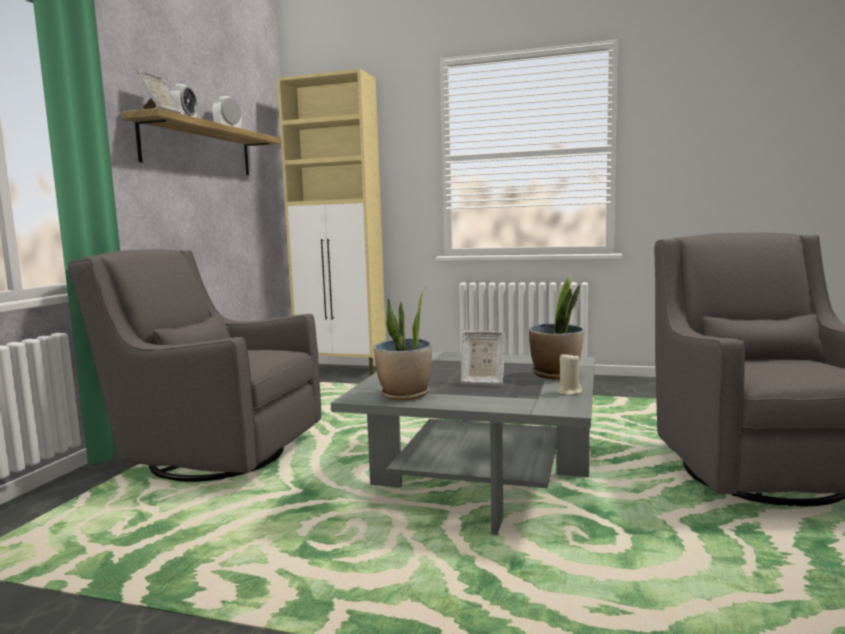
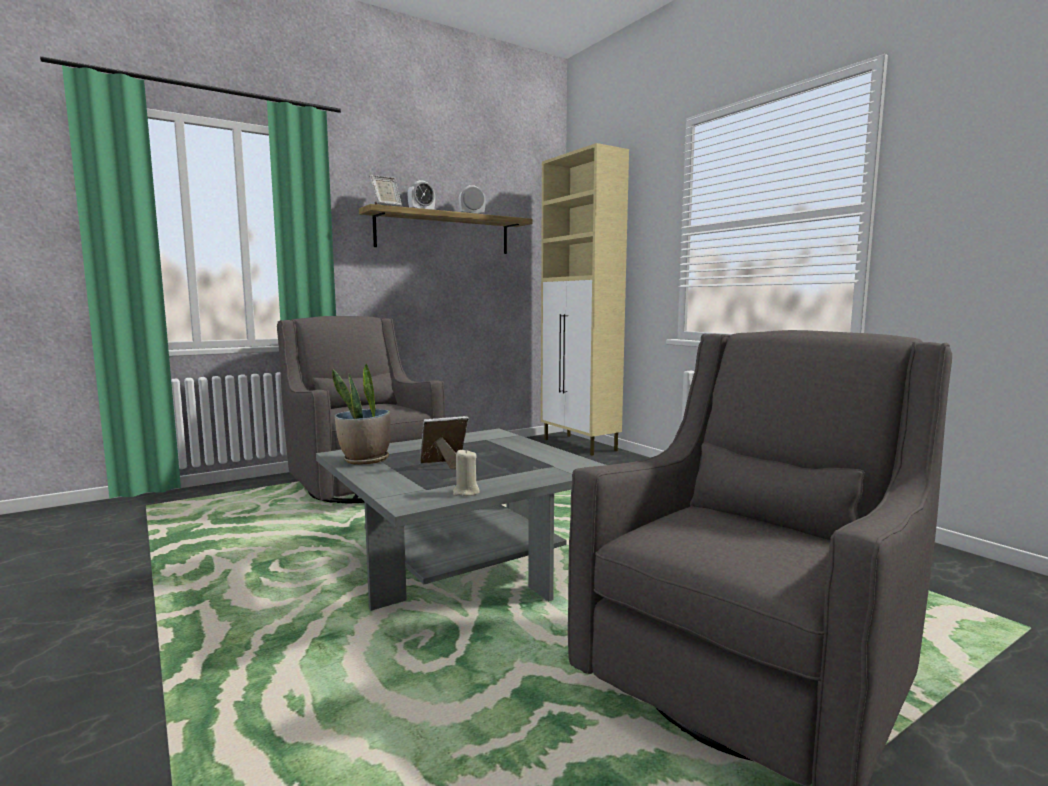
camera: 40 degrees right, 0 degrees up
(482, 382) = (444, 465): picture frame -> picture frame turned 105 degrees clockwise
(556, 374) = (519, 475): potted plant -> none

